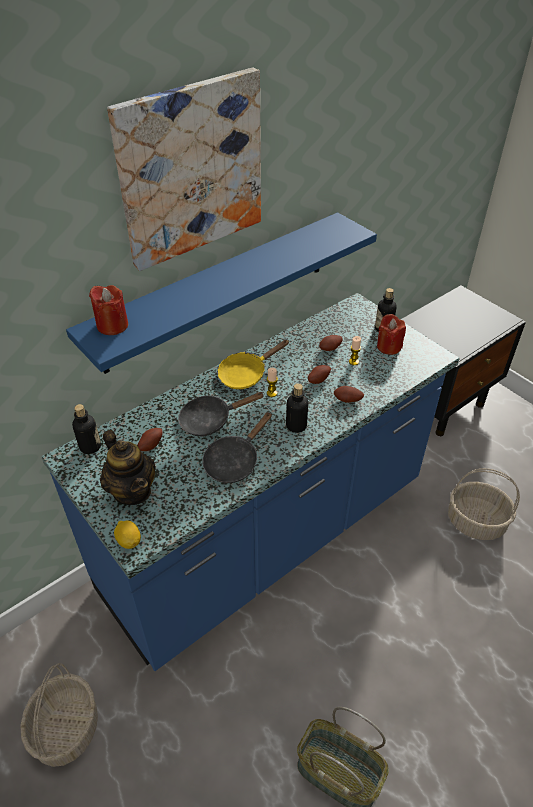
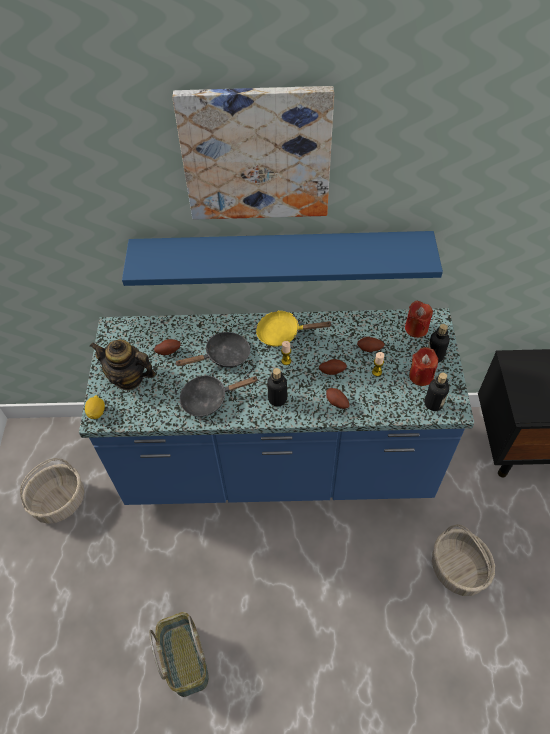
camera: 40 degrees right, 10 degrees up
(90, 446) = (132, 328): bottle -> bottle (433, 403)
(112, 325) = (158, 252): red candle -> red candle (416, 328)
(132, 491) = (128, 378): teapot -> teapot turned 105 degrees clockwise
(210, 420) = (223, 356): black frying pan -> black frying pan turned 135 degrees clockwise

